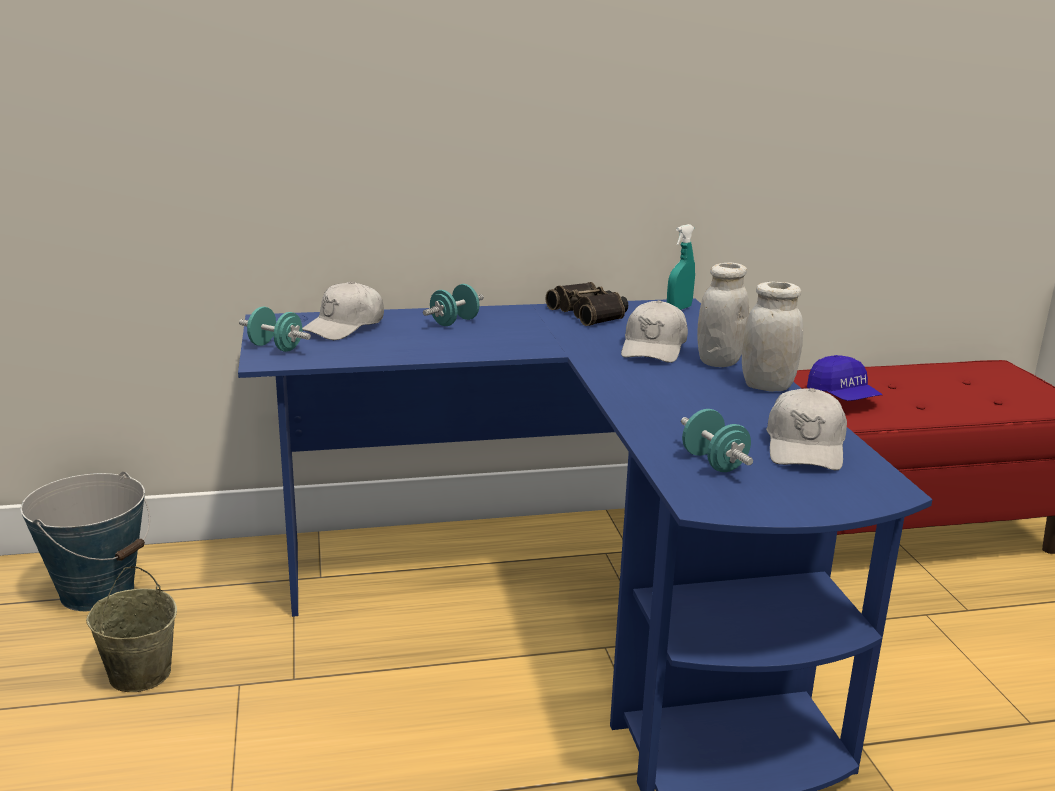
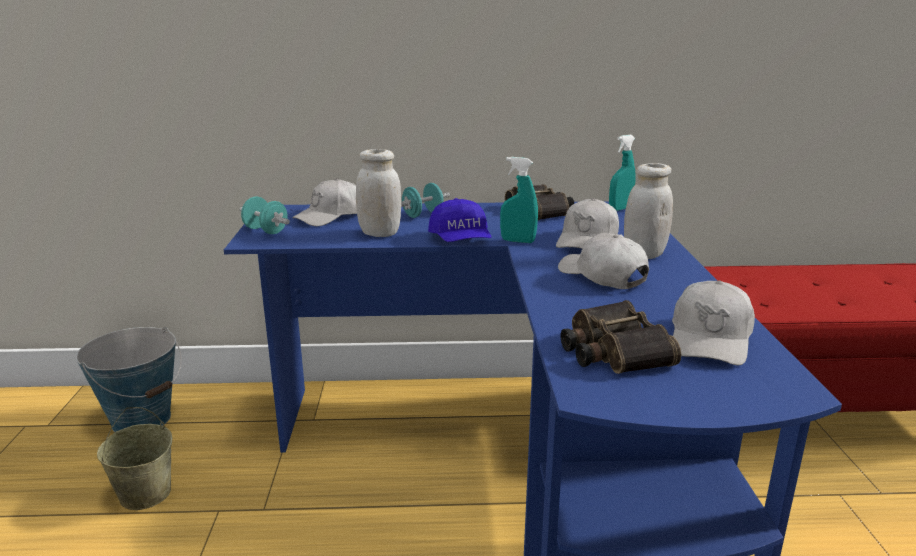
camera: 10 degrees right, 0 degrees up
(577, 351) = (518, 241): none -> turquoise spray bottle
(682, 388) = (602, 276): none -> white cap
(714, 463) = (612, 350): turquoise dumbbell -> binoculars
(767, 386) = (684, 278): white jar -> white jar (380, 233)
(842, 397) = (768, 291): blue cap -> blue cap (461, 241)

